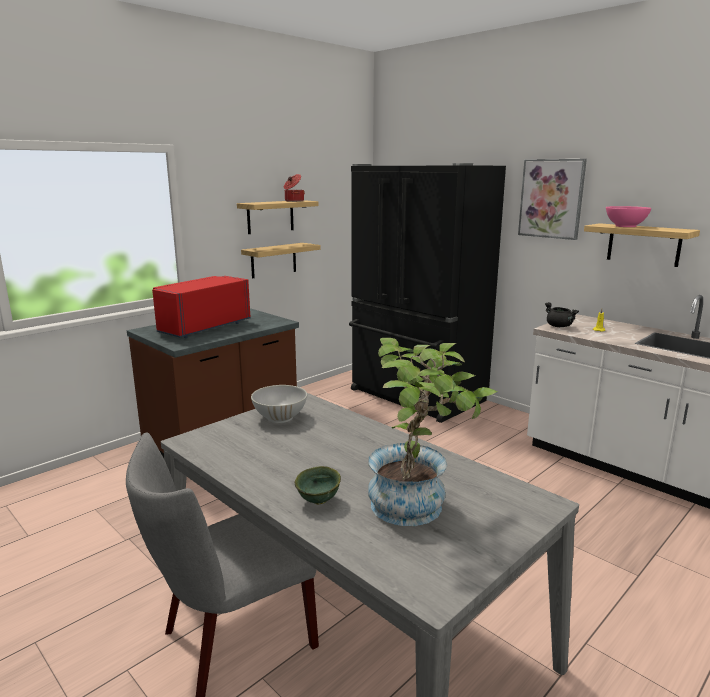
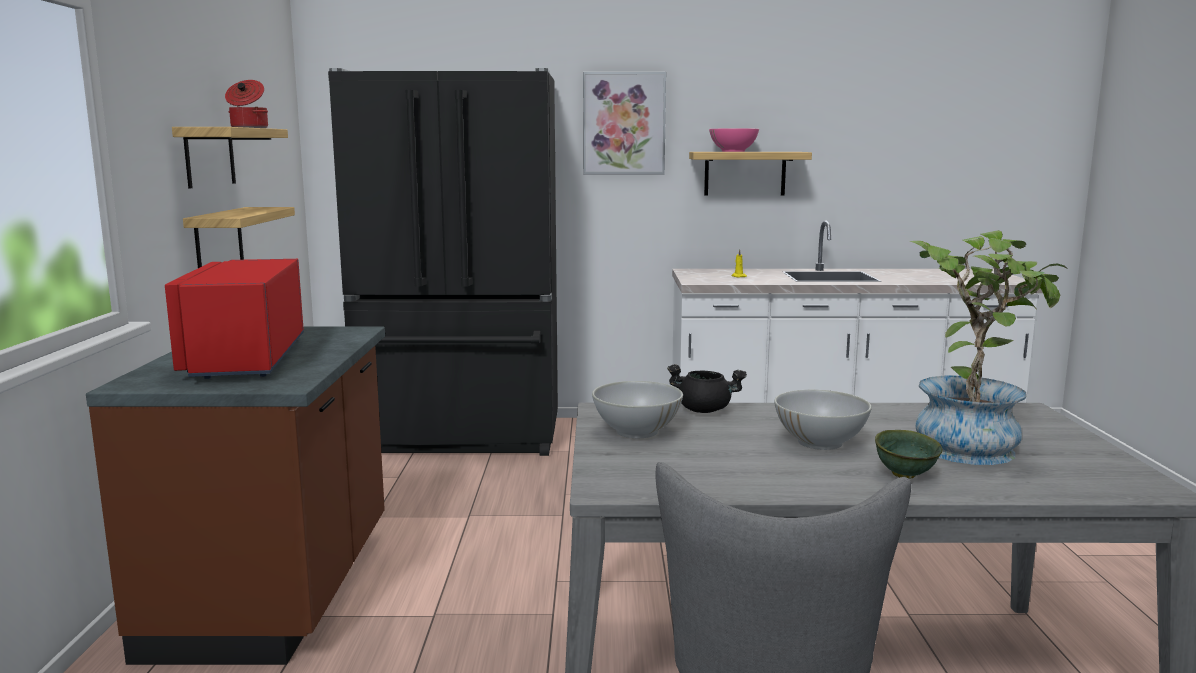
camera: 45 degrees left, 5 degrees down
(340, 462) = (820, 442): none -> white bowl
(559, 326) = (699, 279): black cooking pot -> black cooking pot (705, 410)

